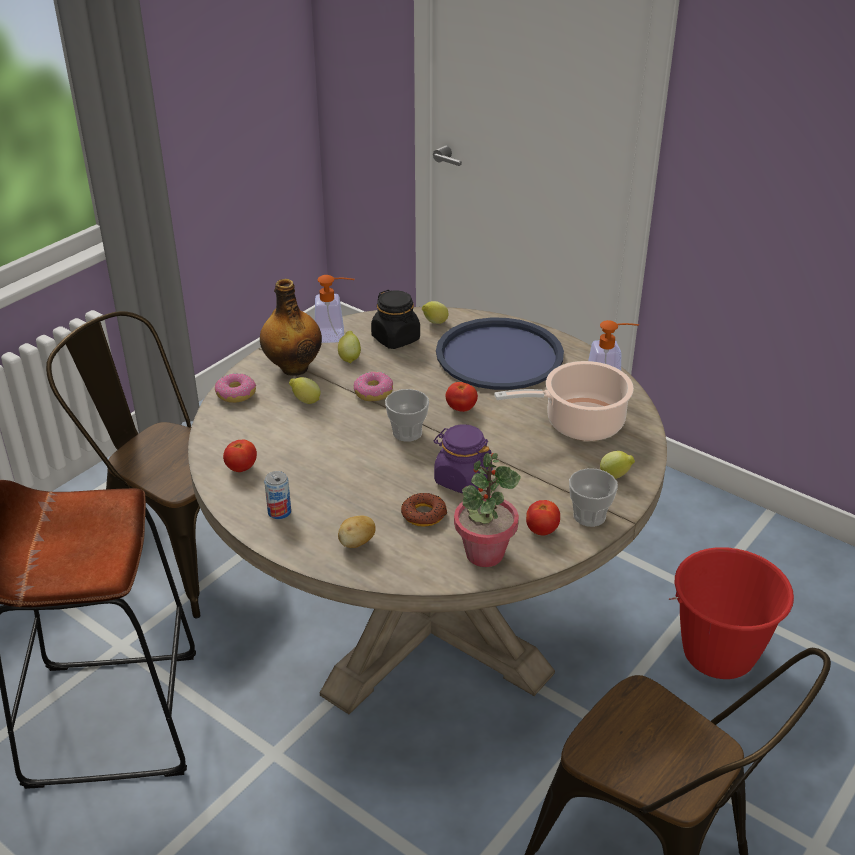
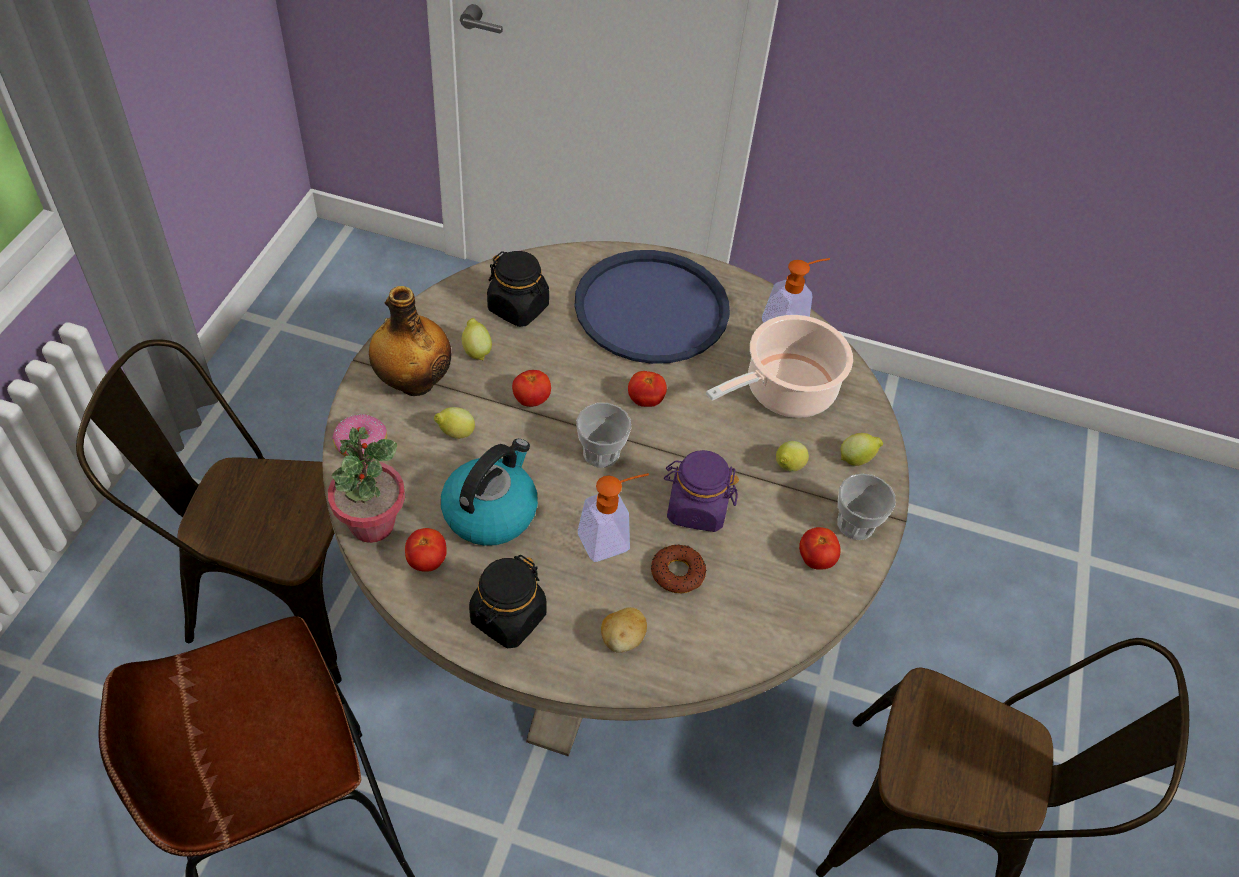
camera: 25 degrees left, 15 degrees up
(279, 512) = (508, 618): can -> black jar
(304, 449) = (490, 511): none -> kettle
(336, 336) = (442, 319): soap dispenser -> soap dispenser (612, 539)
(373, 392) = (531, 400): donut -> tomato
(434, 323) = (553, 273): lemon -> lemon (787, 467)
(484, 553) = (770, 611): potted plant -> potted plant (372, 524)
(718, 654) = (907, 565): red bucket -> none

